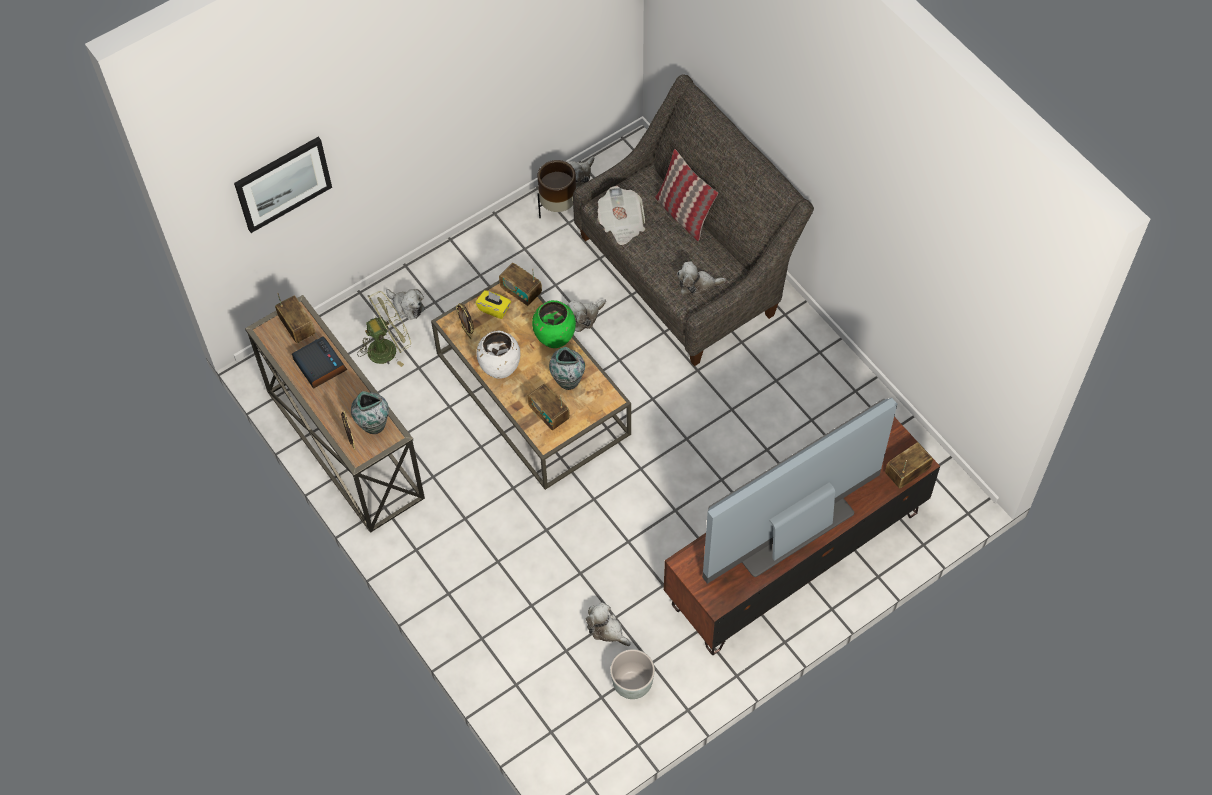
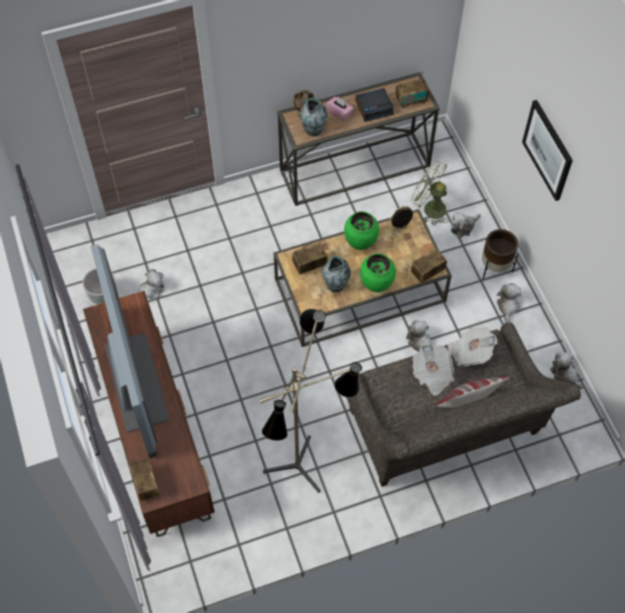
camera: 105 degrees right, 0 degrees up
(283, 183) = (495, 56): picture -> picture (548, 150)
(338, 402) = (339, 113): none -> pink tissue box
(388, 347) = (429, 208): green fan -> green fan turned 135 degrees clockwise
(494, 309) = (417, 251): yellow tissue box -> none
(500, 370) = (360, 243): white vase -> green vase
(558, 208) = (534, 350): brown planter -> brown planter (495, 268)
(662, 252) = (432, 374): none -> newspaper
(697, 285) = (391, 392): plush toy -> plush toy (507, 306)
(781, 392) = (304, 468): none -> floor lamp

